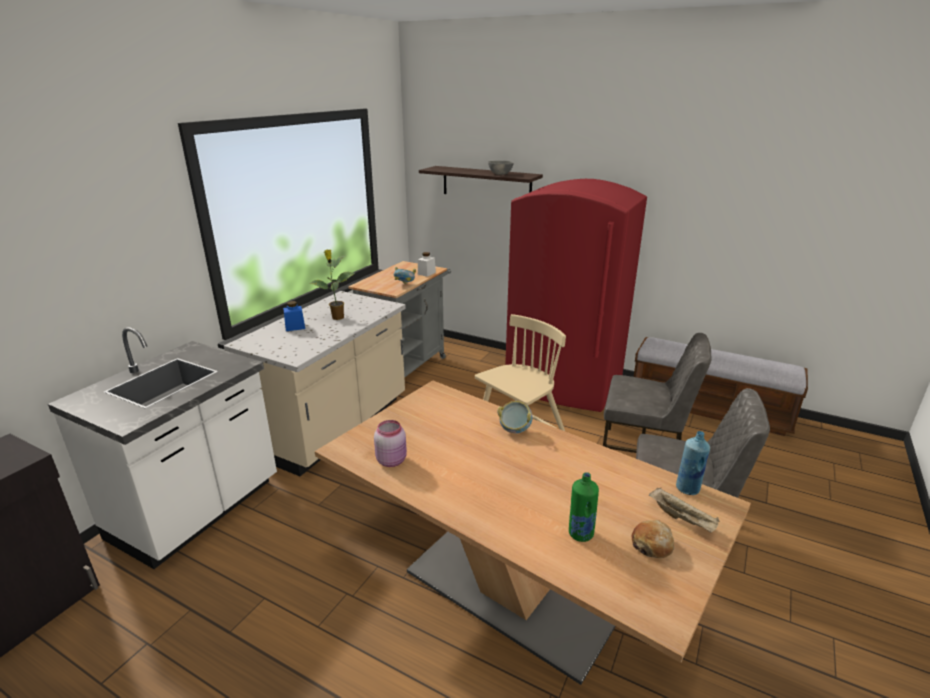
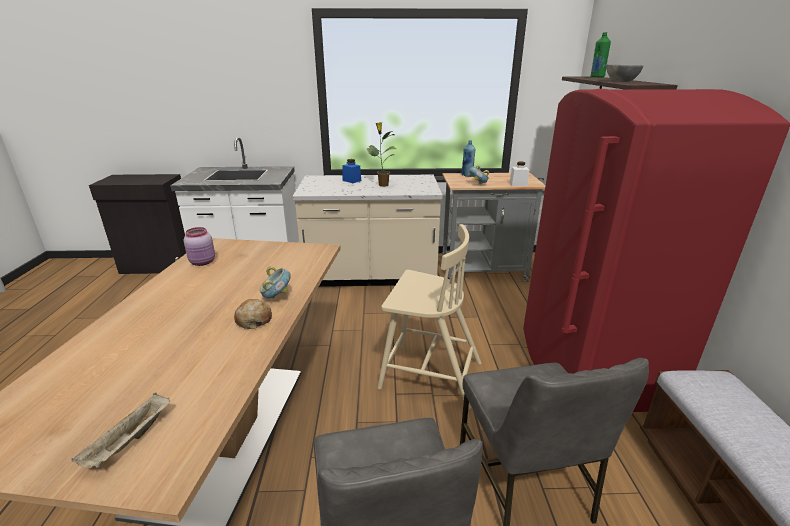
camera: 60 degrees right, 0 degrees up
(580, 534) = (102, 370): green bottle -> green bottle (597, 77)
(652, 544) = (79, 423): bread -> bread (253, 320)
(687, 489) = (199, 437): blue bottle -> blue bottle (467, 175)

